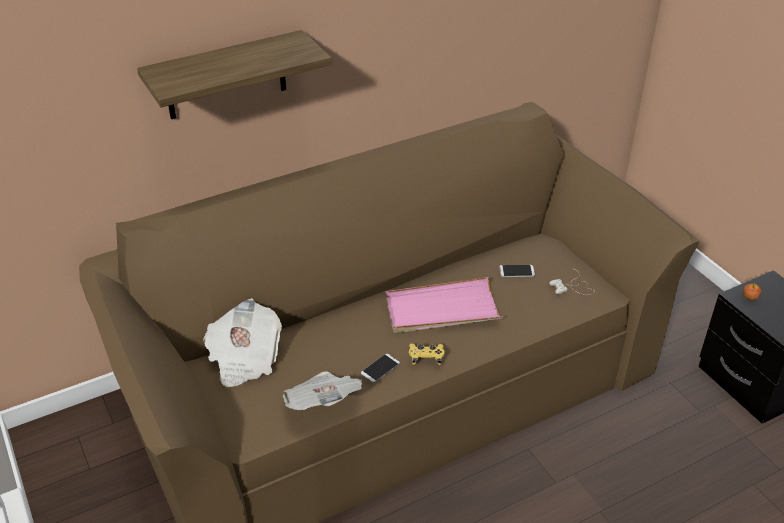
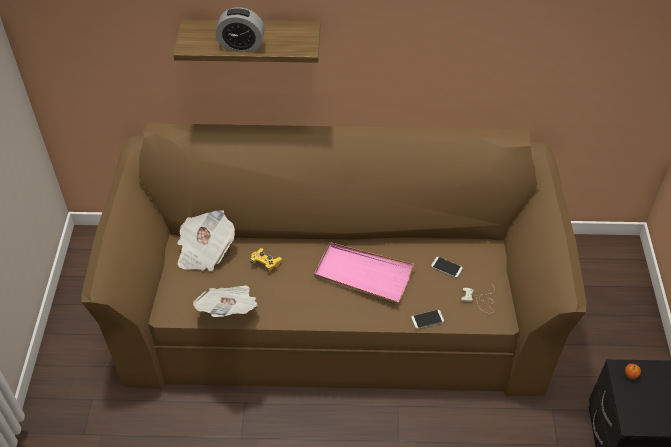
camera: 30 degrees right, 10 degrees up
(235, 70) = (241, 46): none -> alarm clock
(380, 368) = (285, 301): phone -> phone (427, 319)
(426, 358) = (322, 308): yellow game controller -> yellow game controller (265, 263)

